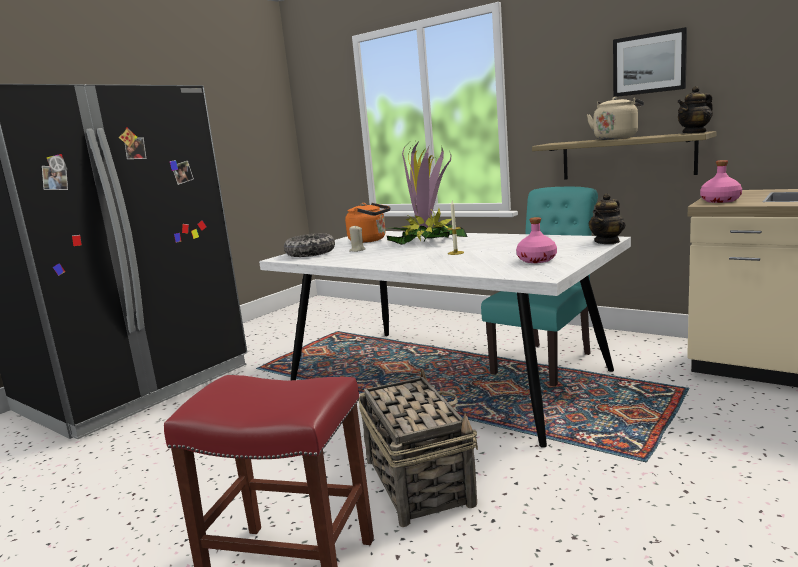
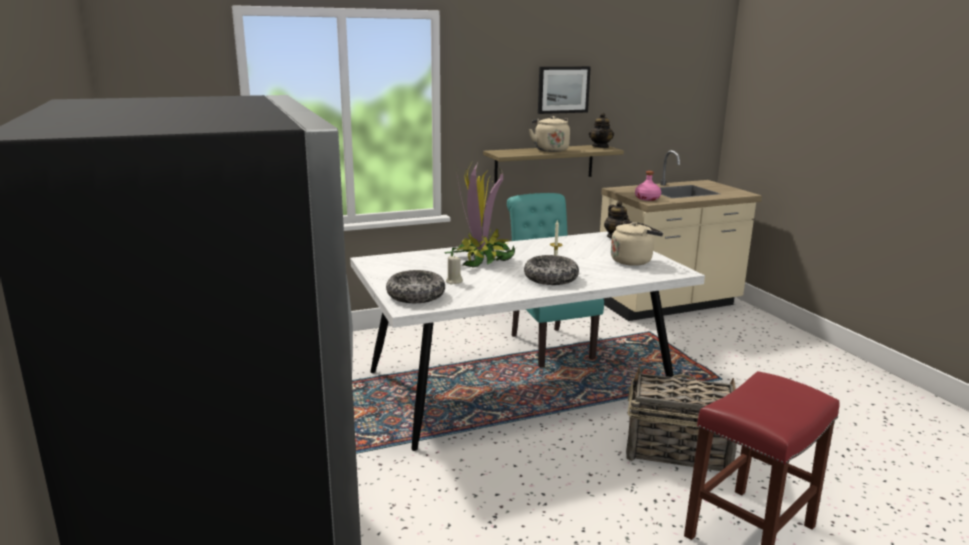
camera: 60 degrees left, 5 degrees up
(370, 240) = (415, 268): orange kettle -> none
(417, 259) = (551, 278): none -> bowl
(537, 260) = (633, 261): pink bottle -> beige kettle

